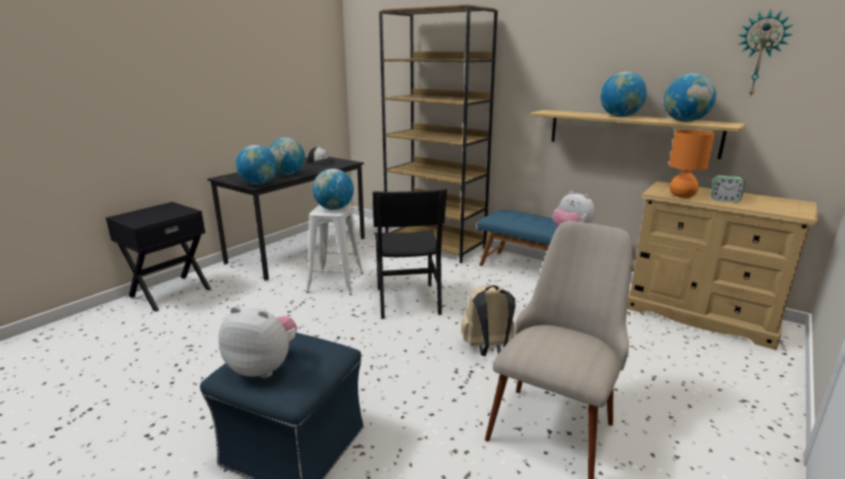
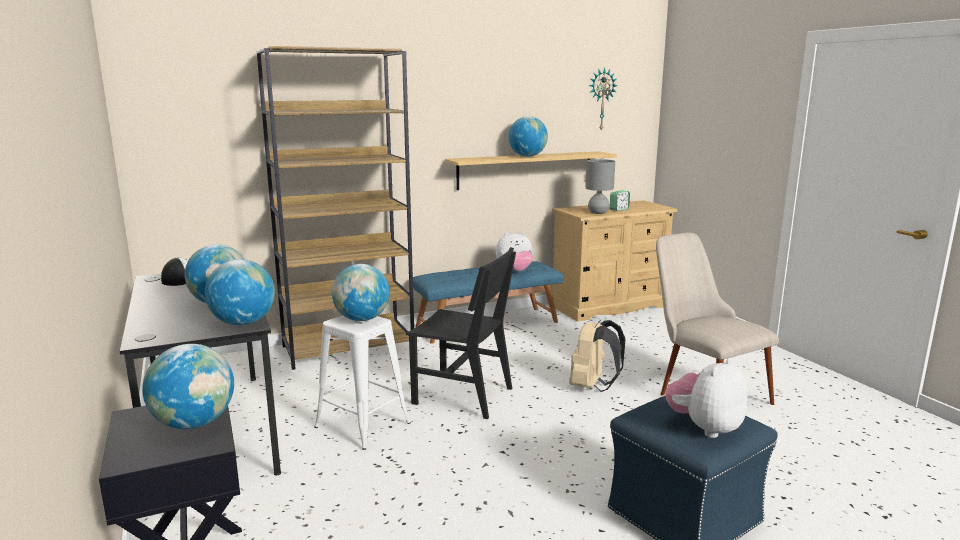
camera: 60 degrees left, 5 degrees down
(682, 195) = (598, 212): orange table lamp -> grey table lamp
(685, 121) = (575, 154): globe -> globe (194, 423)

